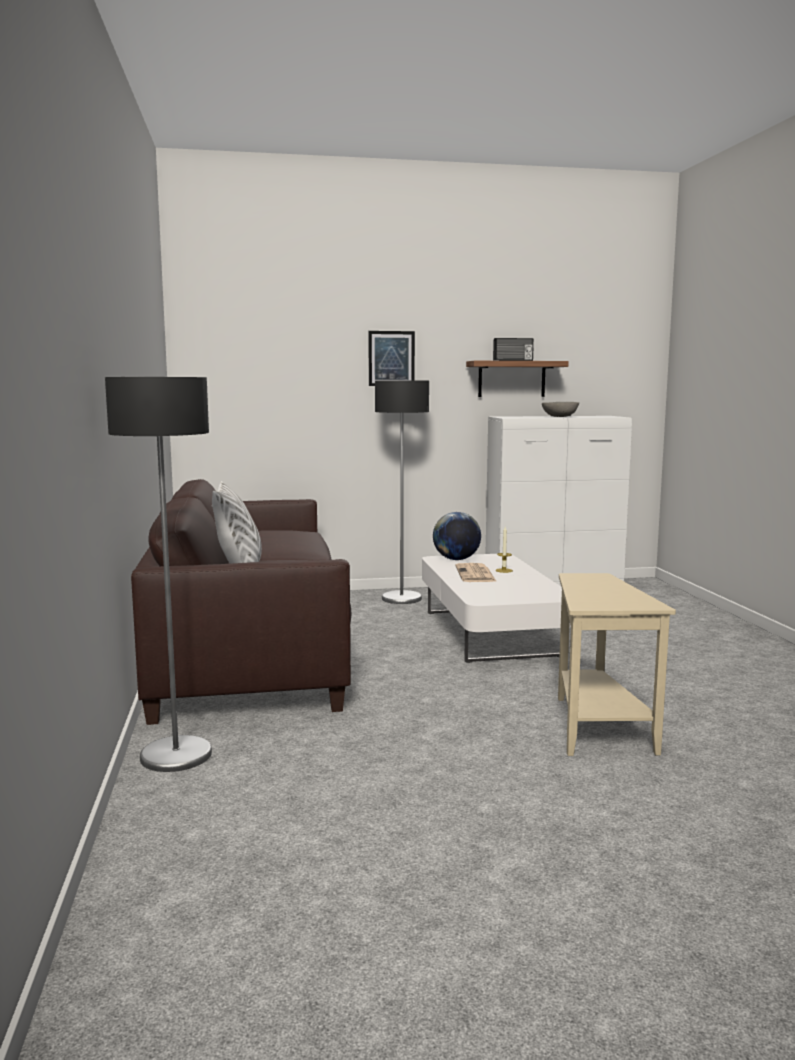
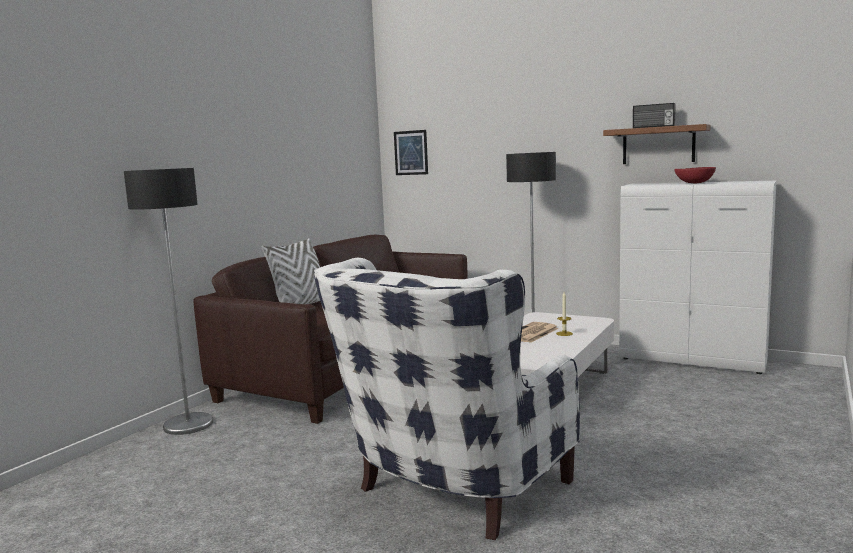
camera: 40 degrees right, 0 degrees up
(391, 358) = (541, 132): picture -> picture (411, 152)
(456, 559) = (551, 318): globe -> none
(559, 417) = (694, 183): grey bowl -> red bowl
(597, 729) = (450, 492): beige side table -> white armchair

